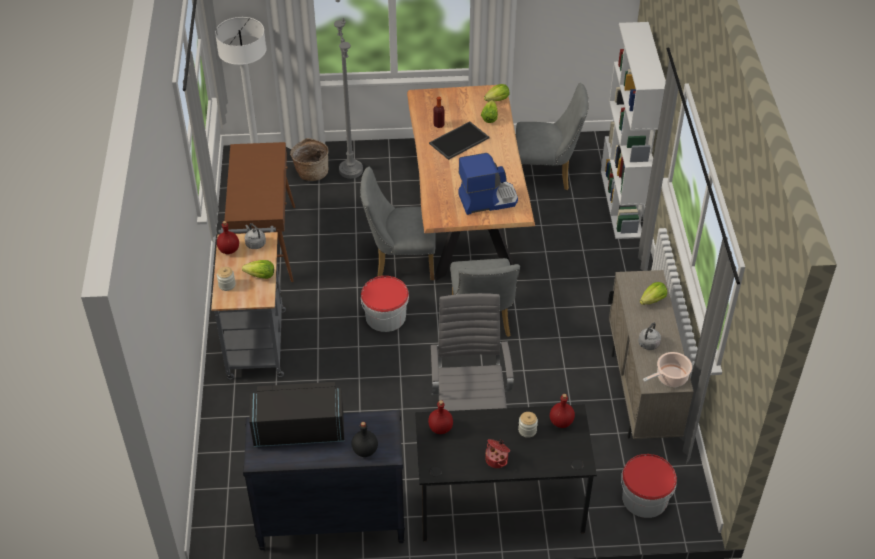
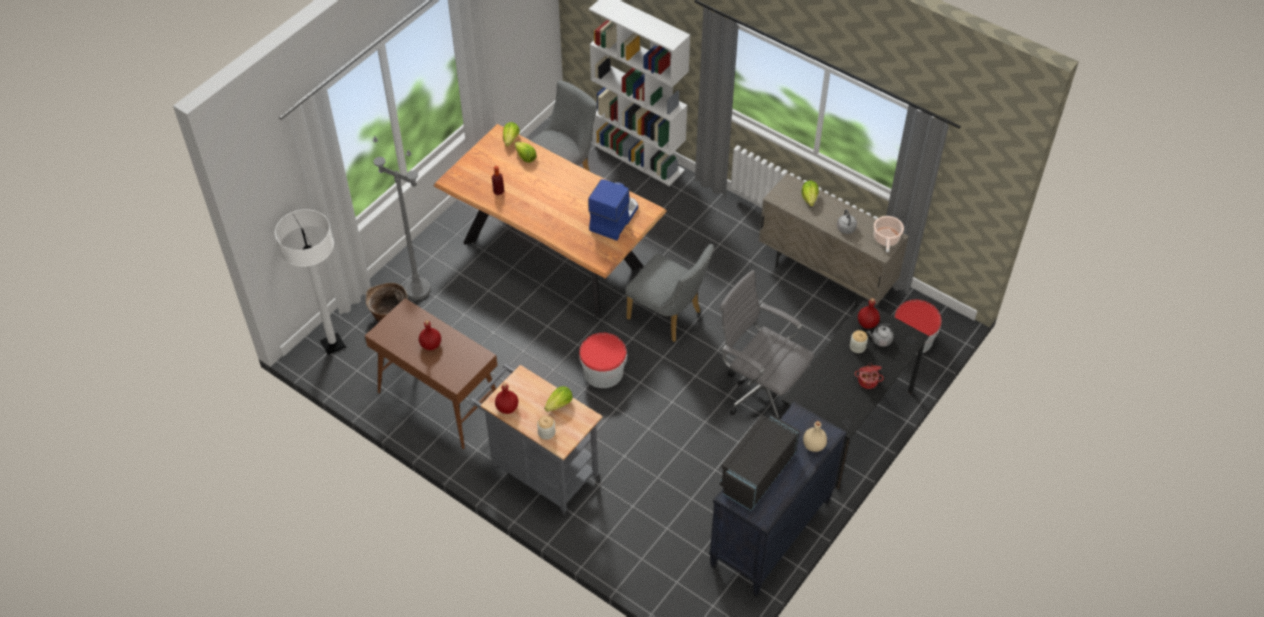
camera: 50 degrees left, 5 degrees up
(255, 243) = (518, 386): grey kettle -> grey kettle (880, 340)
(364, 451) = (813, 446): black bottle -> beige bottle
(400, 261) = (555, 325): grey chair -> none
(440, 428) = (810, 394): red bottle -> red bottle (431, 345)
(459, 141) = (531, 192): tray -> none

